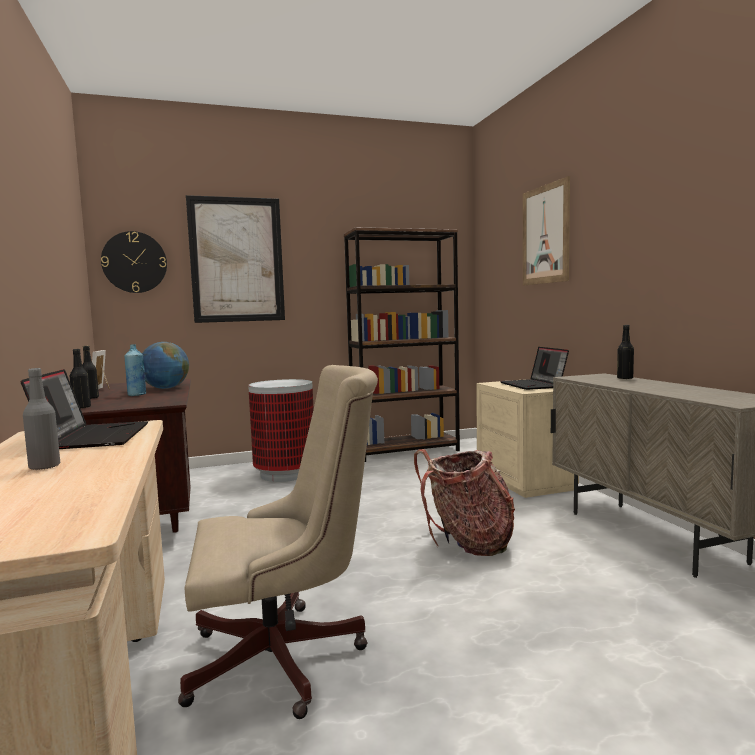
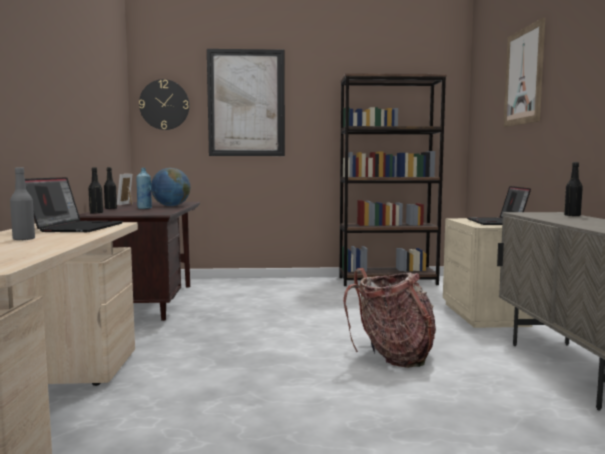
camera: 15 degrees right, 0 degrees up
(285, 474) = (272, 289): trash can -> none
(287, 658) = (192, 412): beige office chair -> none

